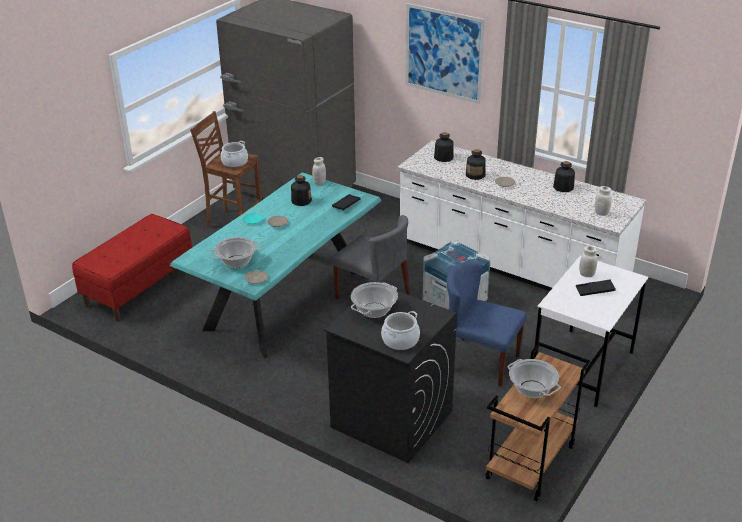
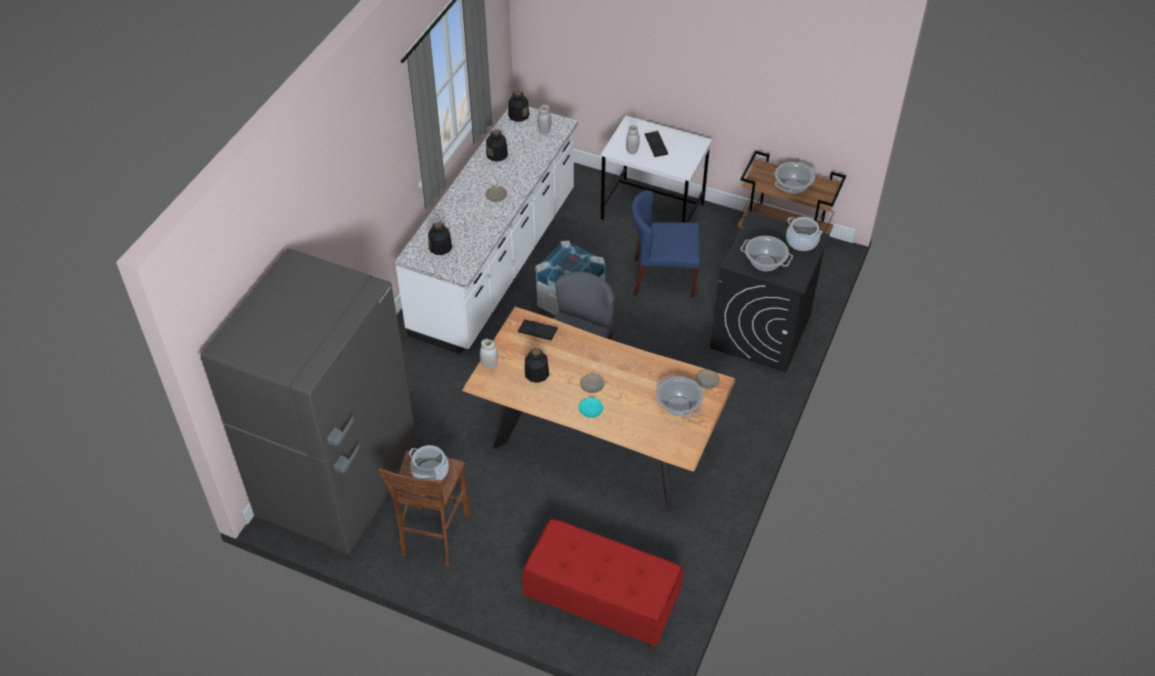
camera: 100 degrees left, 15 degrees up
(285, 300) = (598, 445): turquoise dining table -> brown dining table
(444, 53) = (360, 176): picture -> none
(475, 175) = (479, 219): bottle -> bottle (518, 115)
(480, 361) = (663, 277): blue chair -> blue chair turned 75 degrees clockwise

